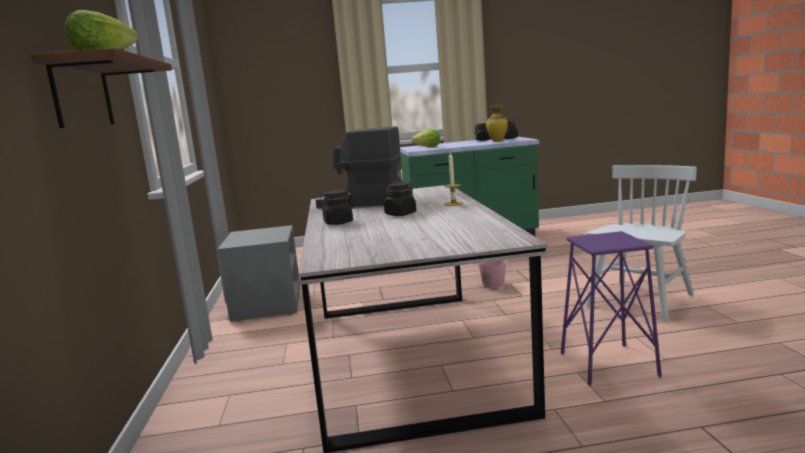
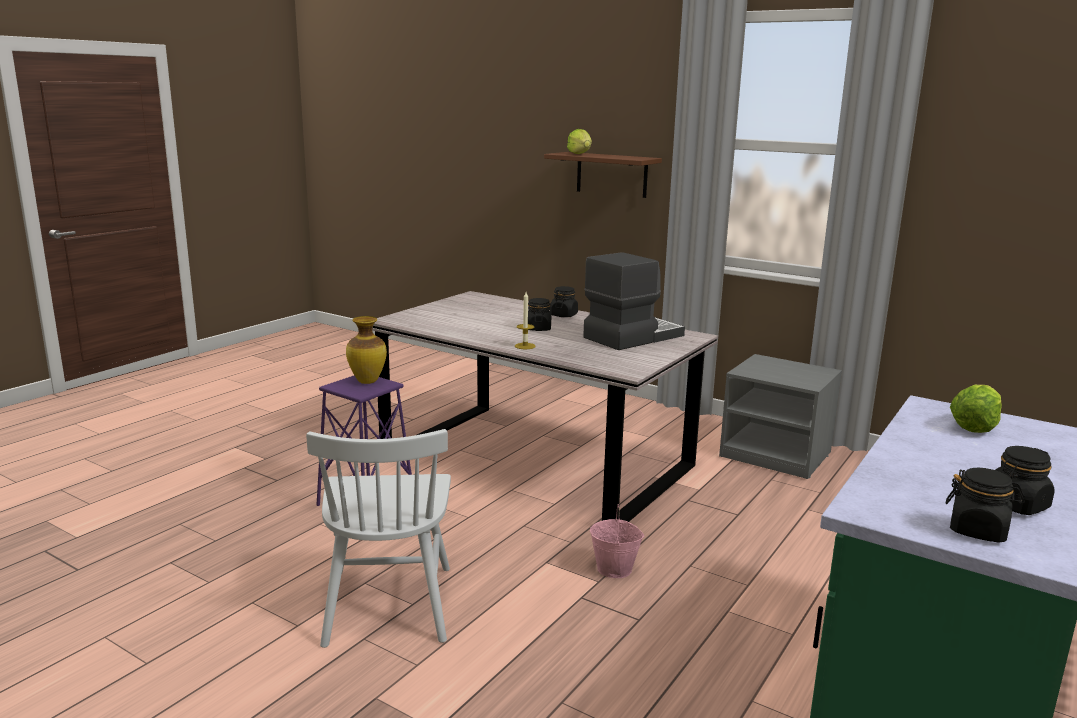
camera: 130 degrees right, 5 degrees up
(497, 141) = (913, 487): vase -> vase (367, 381)

